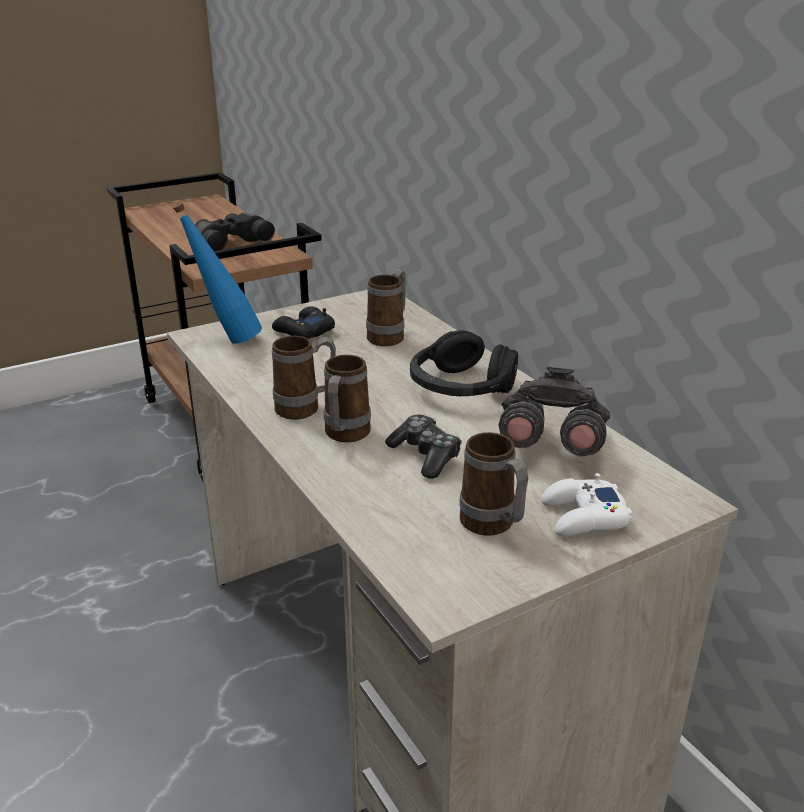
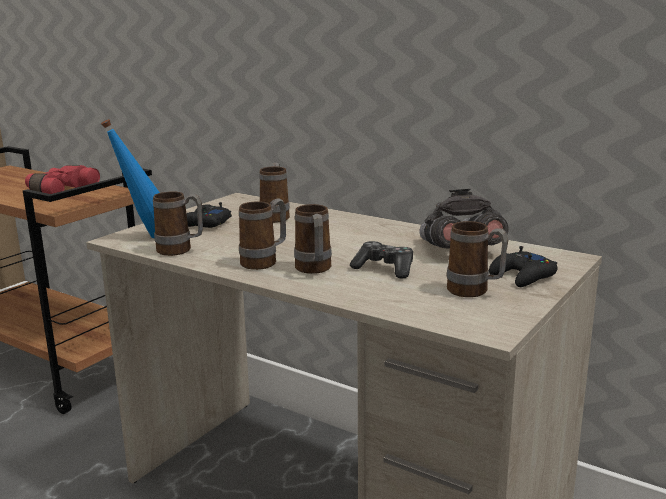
camera: 25 degrees left, 10 degrees down
(230, 242) = (60, 191): black binoculars -> red binoculars
(239, 368) = (180, 251): none -> mug
(460, 387) = (362, 233): black headphones -> none
(583, 517) = (523, 276): white game controller -> black game controller

